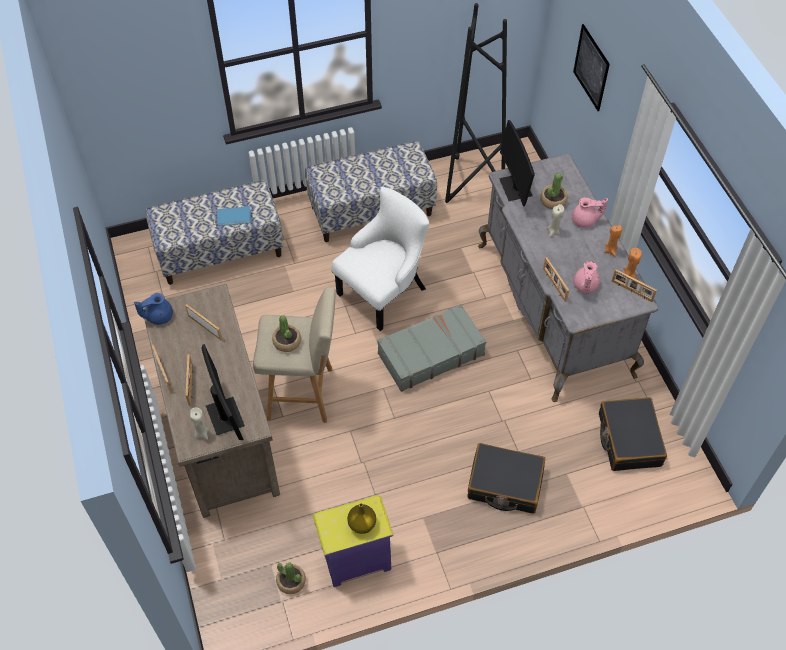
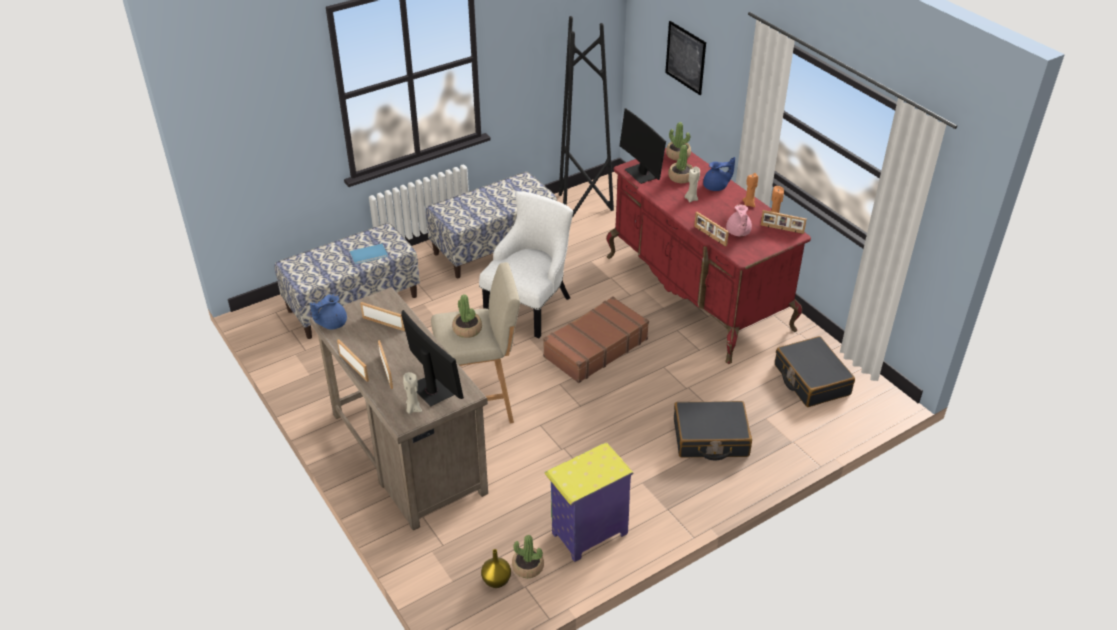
camera: 15 degrees left, 15 degrees down
(361, 525) = (599, 470): yellow vase -> yellow vase (496, 581)
(430, 354) = (595, 348): grey suitcase -> brown suitcase
(553, 308) = (697, 292): grey dresser -> red dresser
(561, 170) = (678, 155): none -> potted plant
(585, 221) = (716, 187): pink teapot -> blue teapot

